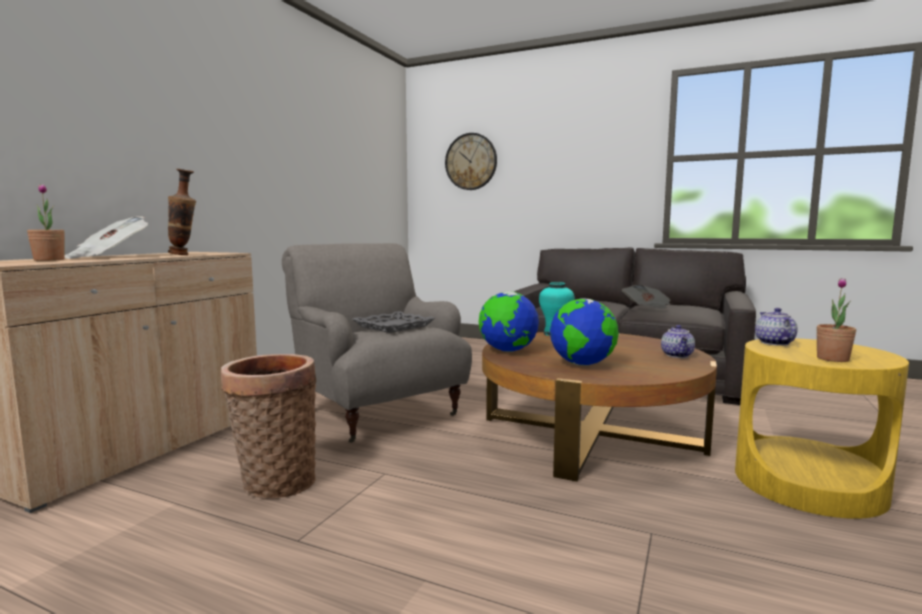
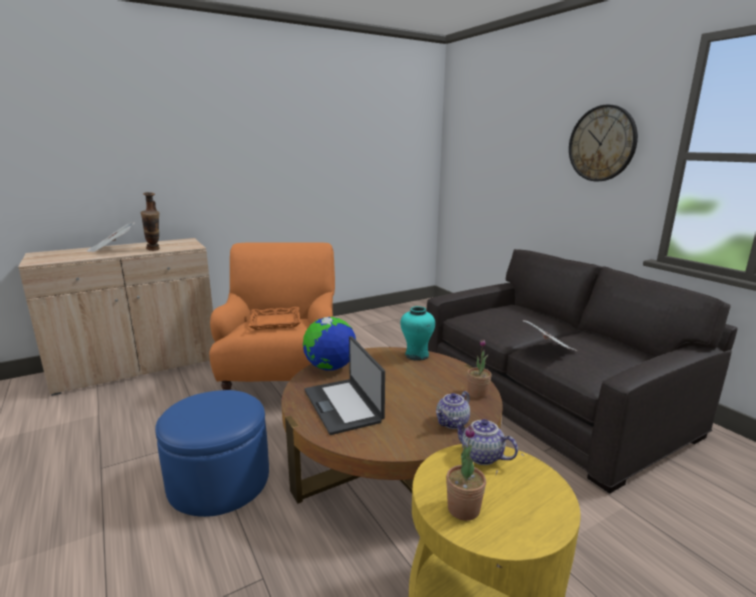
camera: 35 degrees right, 10 degrees up
(49, 260) = (72, 254): potted plant -> potted plant (477, 393)
(274, 482) = (151, 419): basket -> none
(378, 412) = (283, 380): grey armchair -> orange armchair
(394, 326) = (275, 322): grey tray -> orange tray
(471, 161) = (487, 143): wall clock -> wall clock (602, 143)
(472, 495) = (219, 481): none -> blue ottoman
(582, 364) = (343, 405): globe -> laptop
(773, 343) = (481, 456): teapot -> teapot turned 90 degrees counterclockwise

